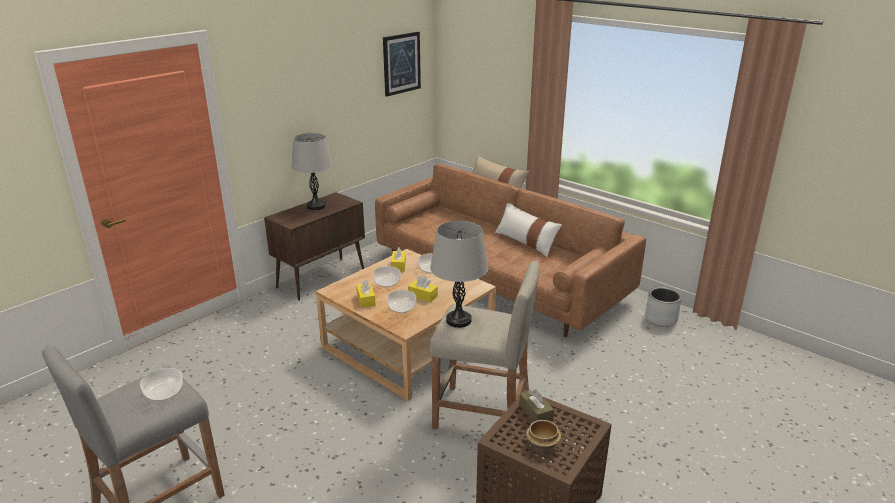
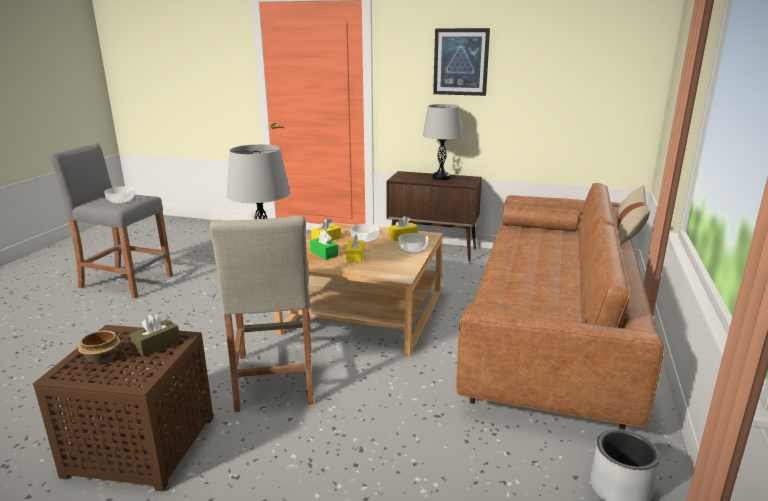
camera: 65 degrees right, 5 degrees down
(401, 63) = (605, 56): picture -> picture (461, 62)
(401, 308) = (324, 253): bowl -> green tissue box
(526, 242) = (568, 289): white pillow -> none

